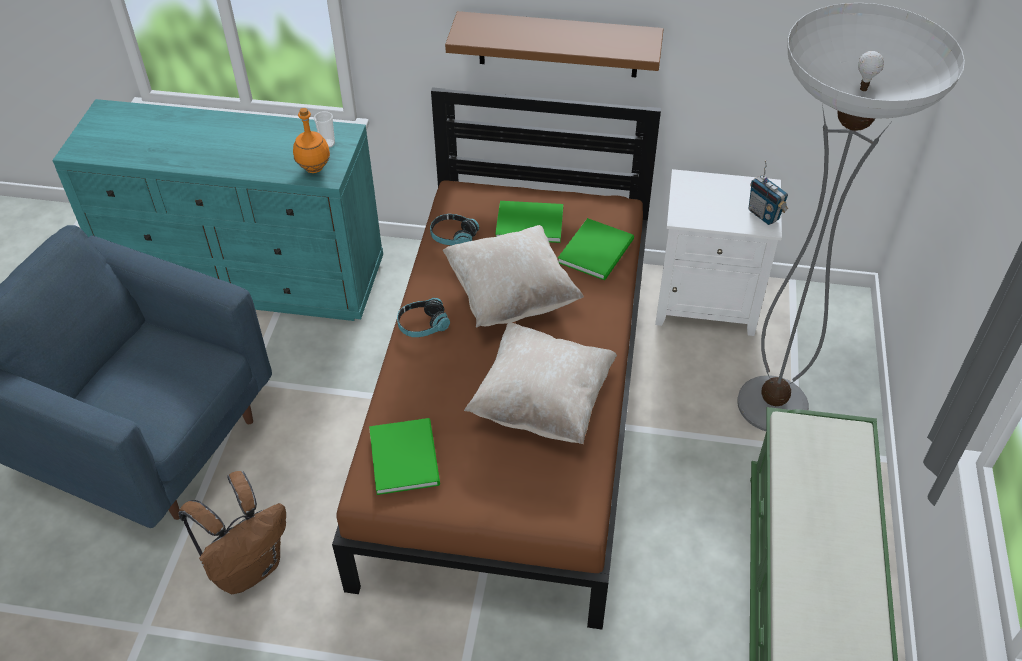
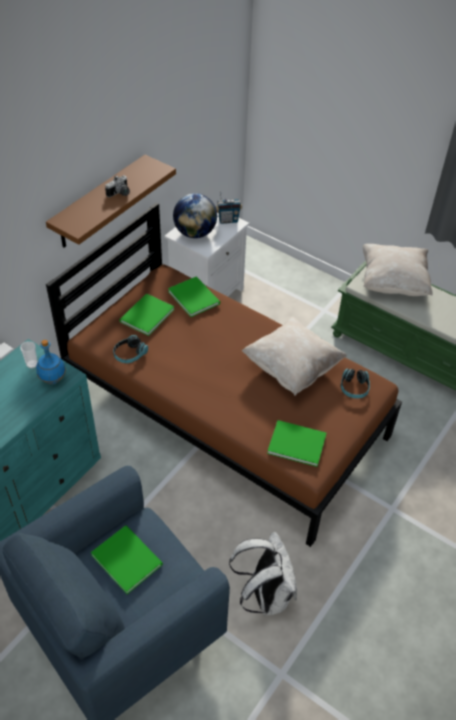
camera: 65 degrees left, 0 degrees up
(158, 364) = (126, 557): none -> green book
(248, 567) = (265, 594): brown backpack -> white backpack
(314, 168) = (52, 379): orange bottle -> blue bottle
(422, 325) = (196, 397): headphones -> headphones (354, 388)
(511, 296) = (202, 348): beige pillow -> beige pillow (392, 283)
(559, 40) = (120, 194): none -> camera
(704, 194) = (195, 233): none -> globe
(772, 404) = (292, 305): floor lamp -> none

